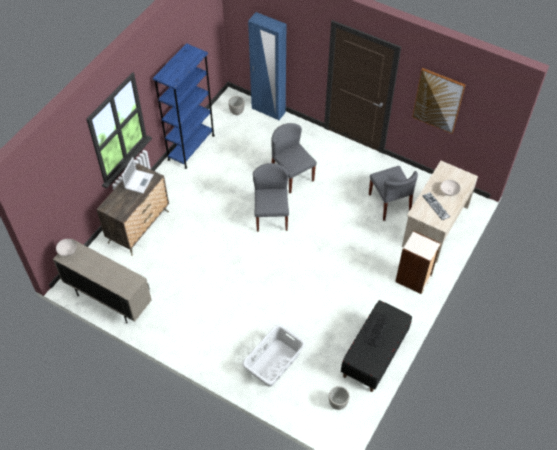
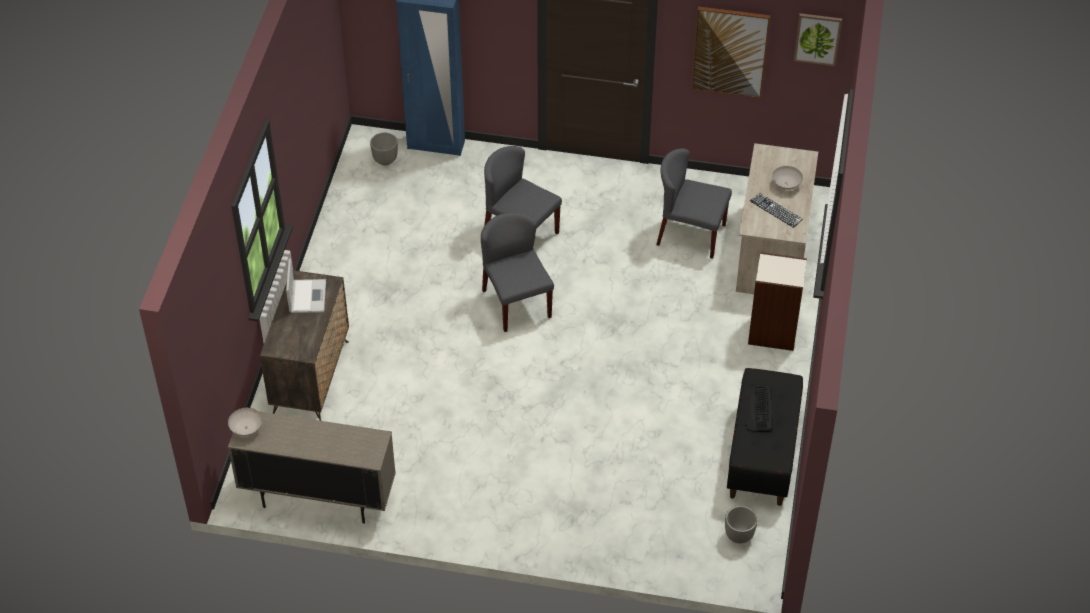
camera: 20 degrees left, 5 degrees down
(191, 147) = (336, 234): blue bookcase -> none
(274, 363) = (620, 510): grey laundry basket -> none
(389, 203) = (690, 234): grey chair -> grey chair turned 150 degrees clockwise
(492, 107) = (817, 38): none -> picture

